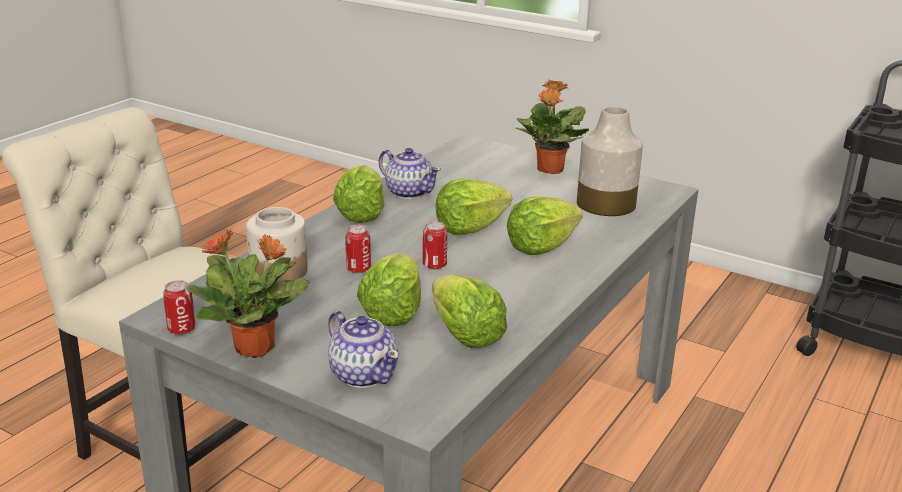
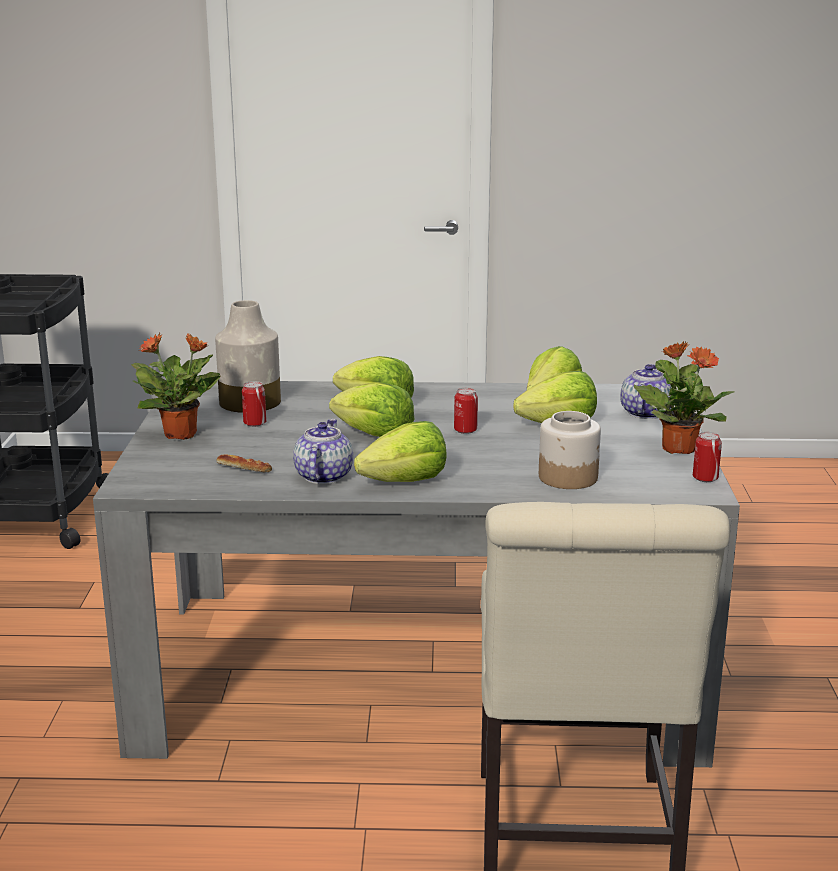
camera: 120 degrees left, 5 degrees down
(358, 269) = (515, 452): can -> can (255, 423)
(457, 174) = (244, 468): none -> bread

